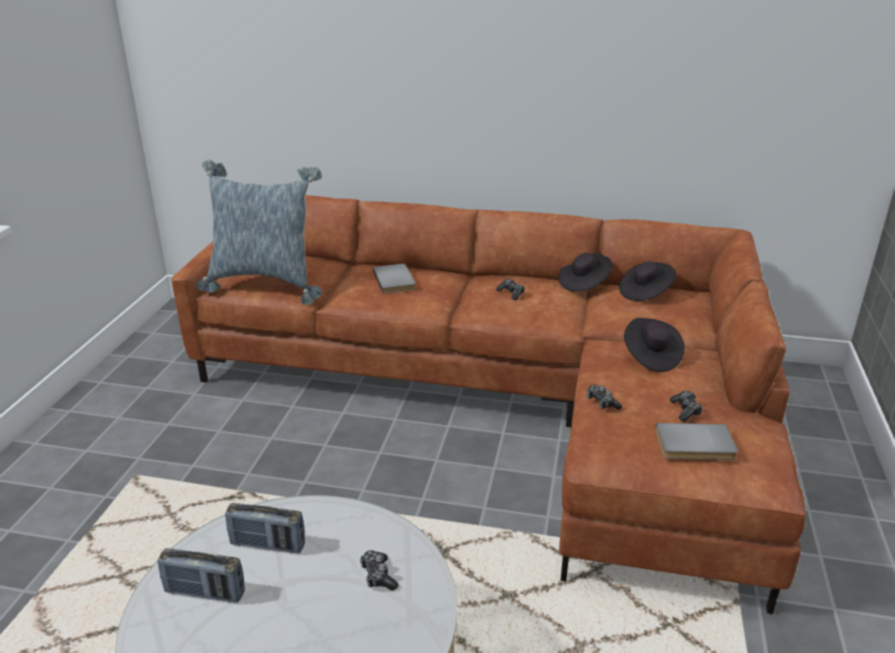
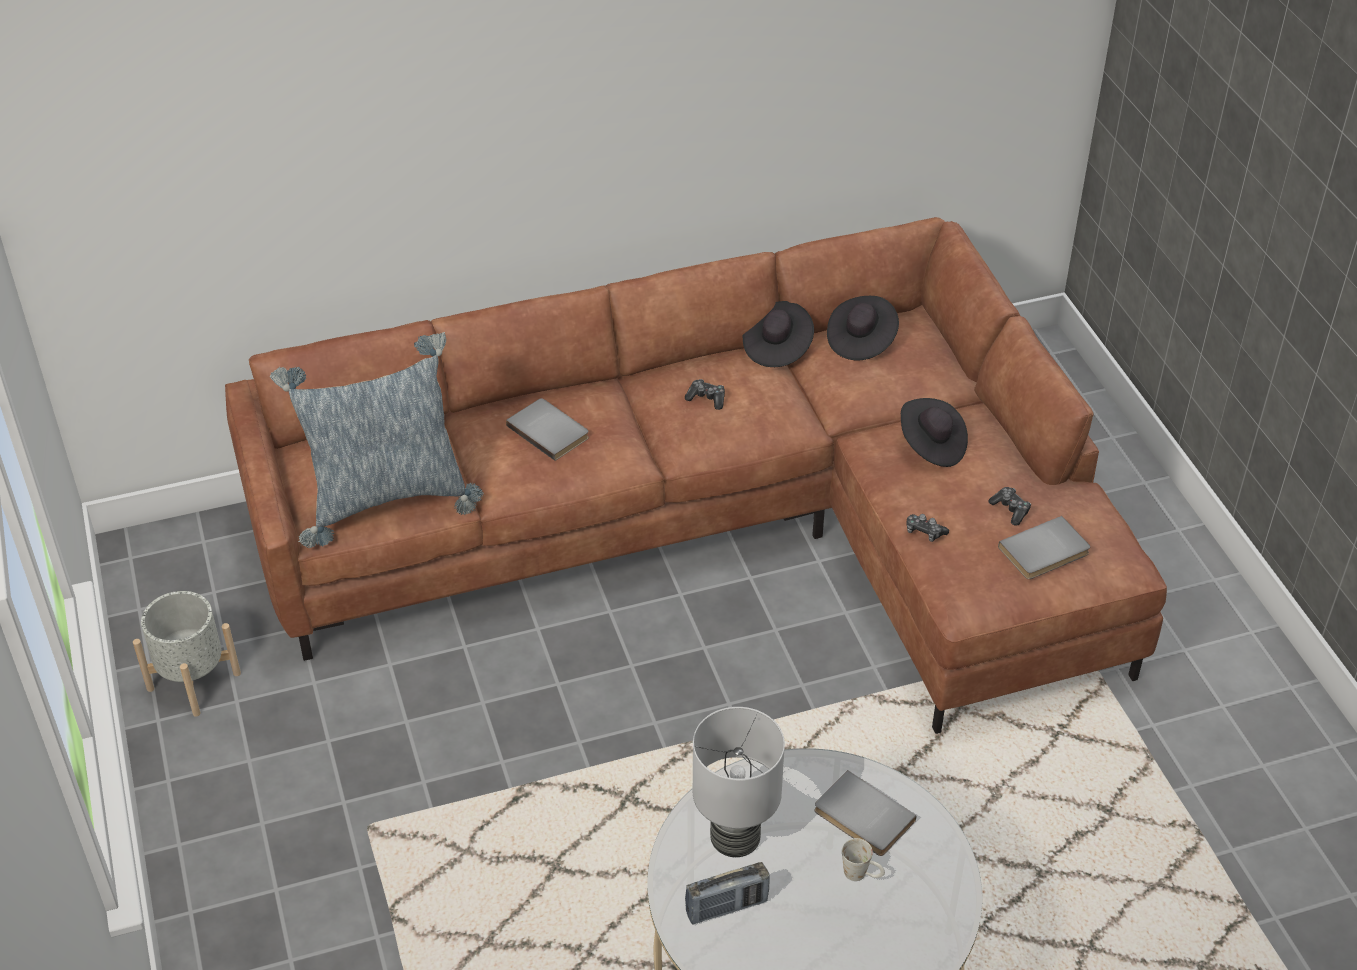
camera: 30 degrees left, 15 degrees up
(137, 371) = (193, 681): none -> grey planter
(267, 545) = (735, 836): radio -> grey table lamp
(334, 620) = (862, 874): none -> white mug
(378, 576) = (862, 818): game controller -> grey book

